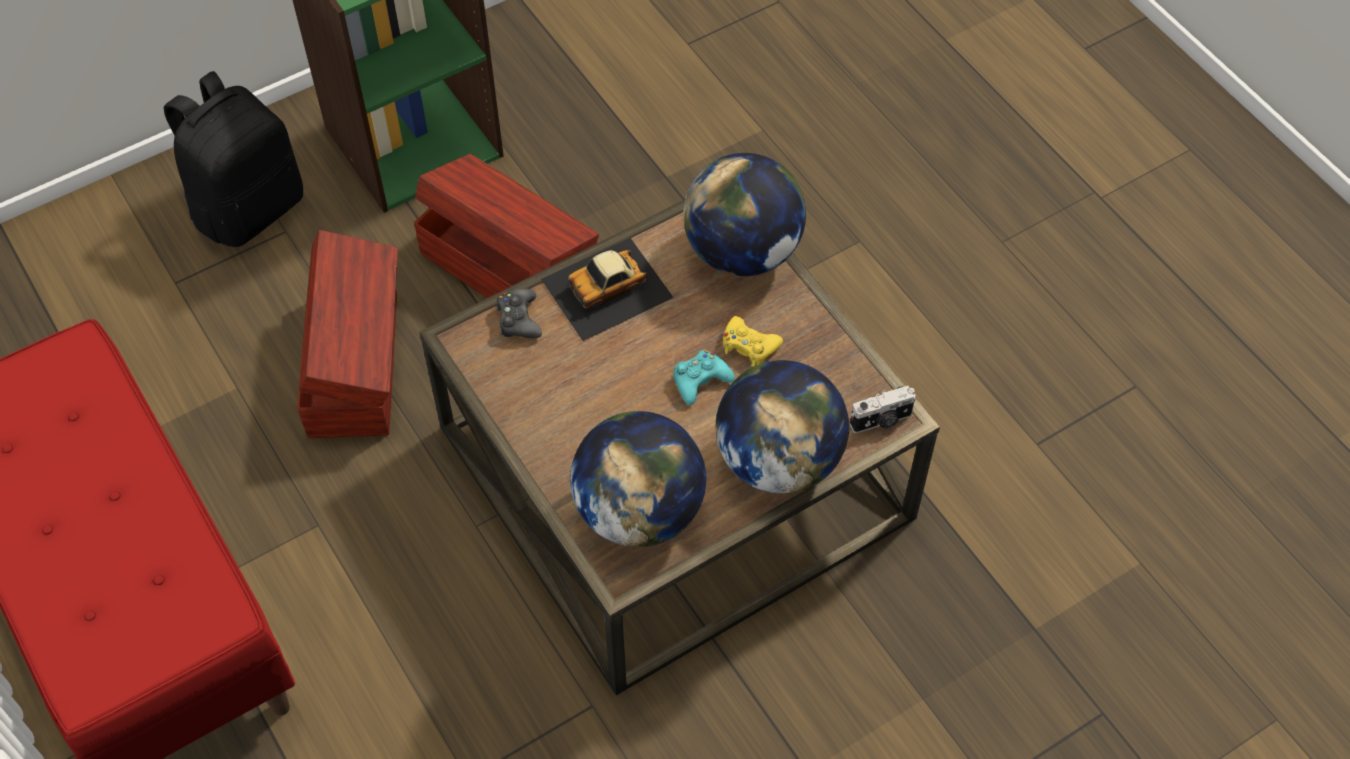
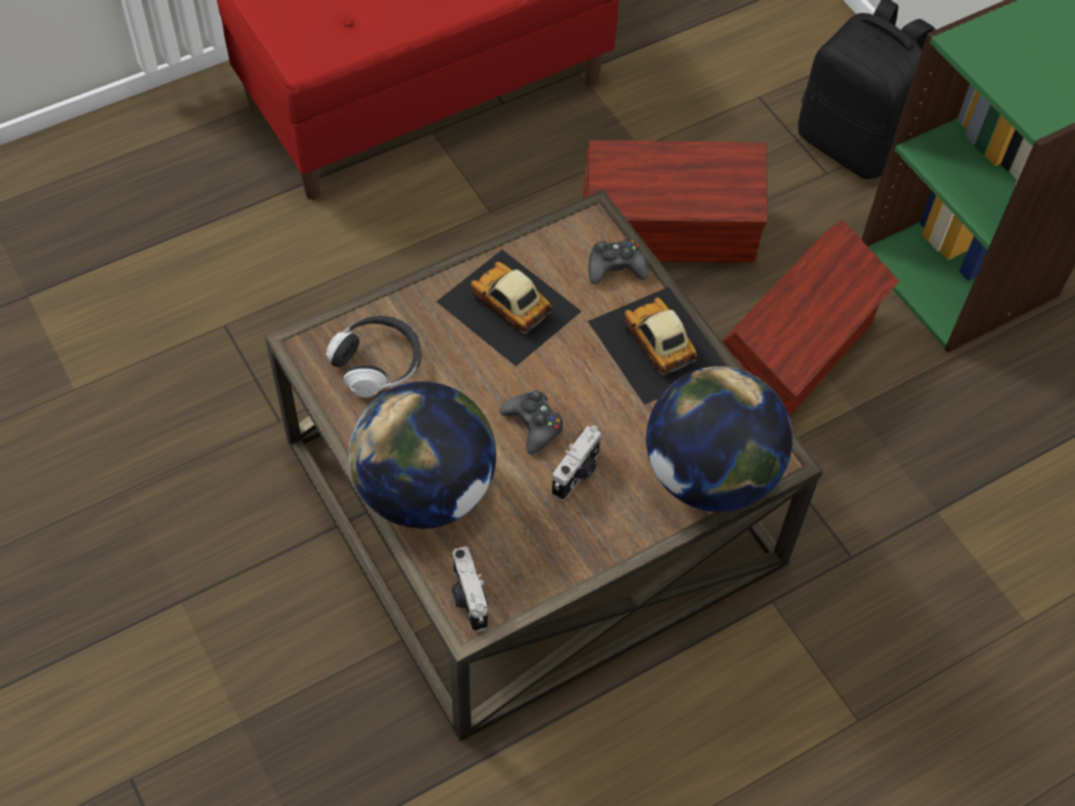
camera: 90 degrees right, 0 degrees up
(568, 404) = (508, 307): none -> toy car
(639, 511) = (377, 364): globe -> headphones
(700, 380) = (533, 425): turquoise game controller -> black game controller
(749, 346) = (577, 474): yellow game controller -> camera

